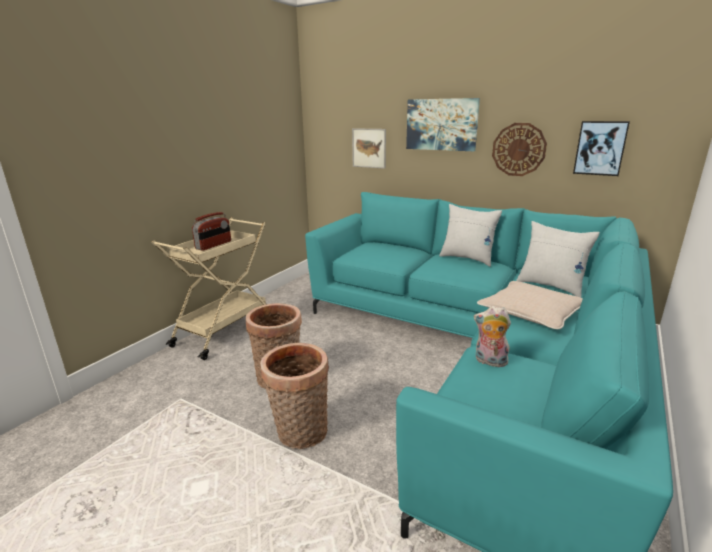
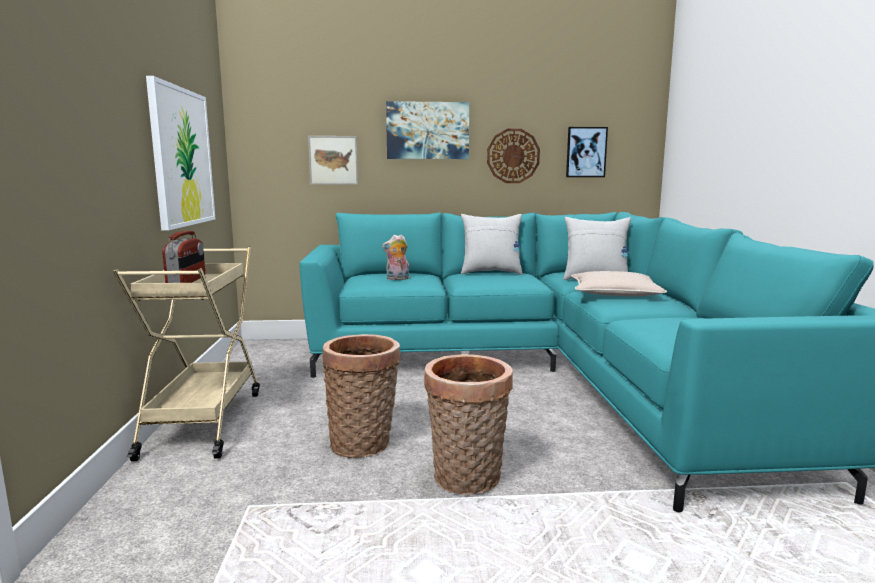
camera: 35 degrees left, 10 degrees down
(240, 155) = (182, 157): none -> picture
(489, 362) = (652, 323): plush toy -> plush toy (397, 279)

